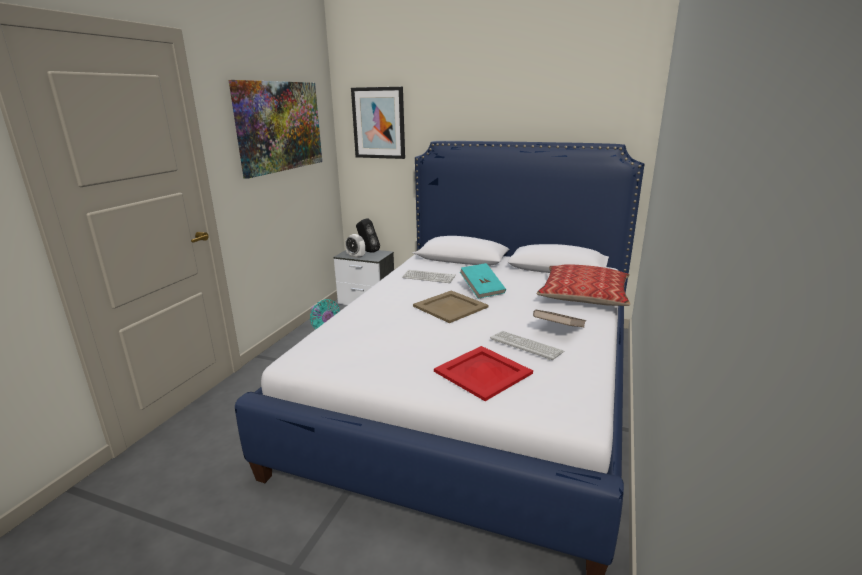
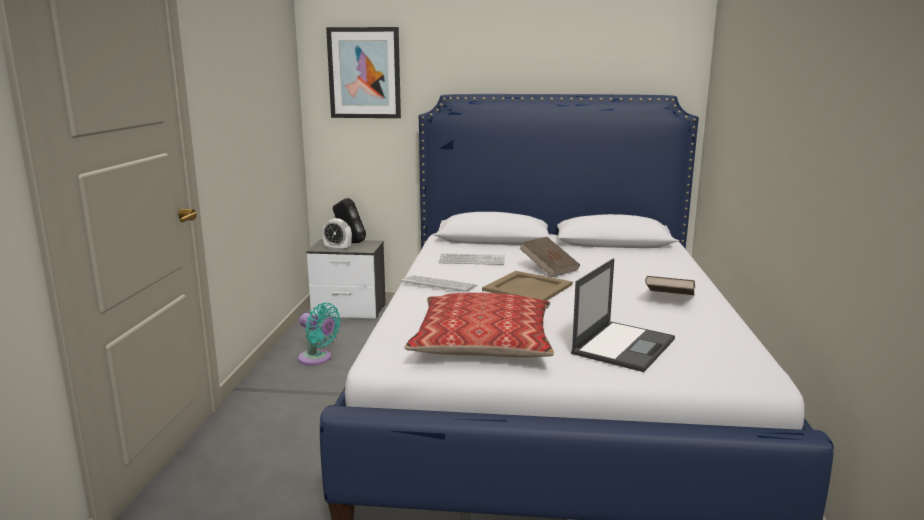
camera: 15 degrees left, 5 degrees down
(280, 126) = (253, 72): picture -> none
(482, 290) = (549, 269): turquoise book -> brown book
(483, 372) = (624, 345): red tray -> laptop
(526, 346) = (647, 317): keyboard -> keyboard (438, 284)
(583, 295) = (666, 266): pillow -> pillow (483, 343)

